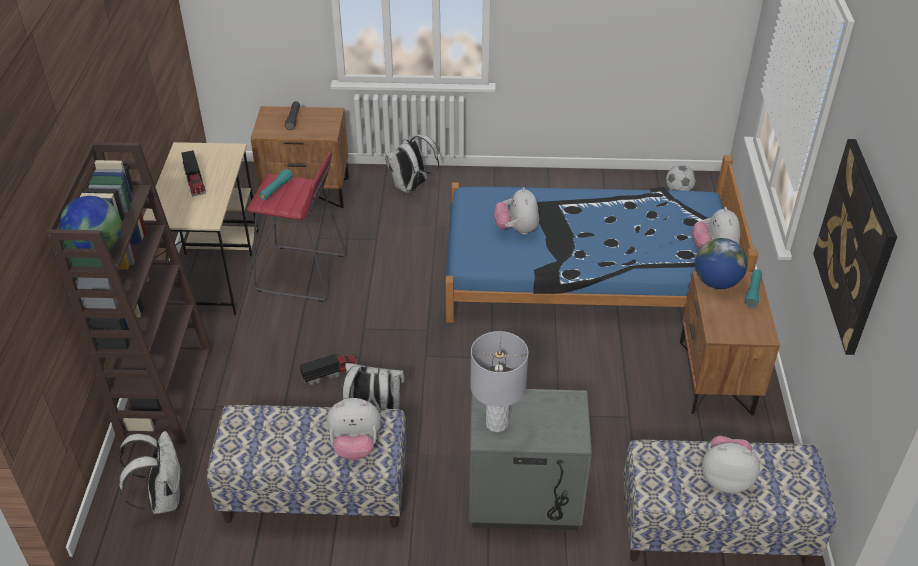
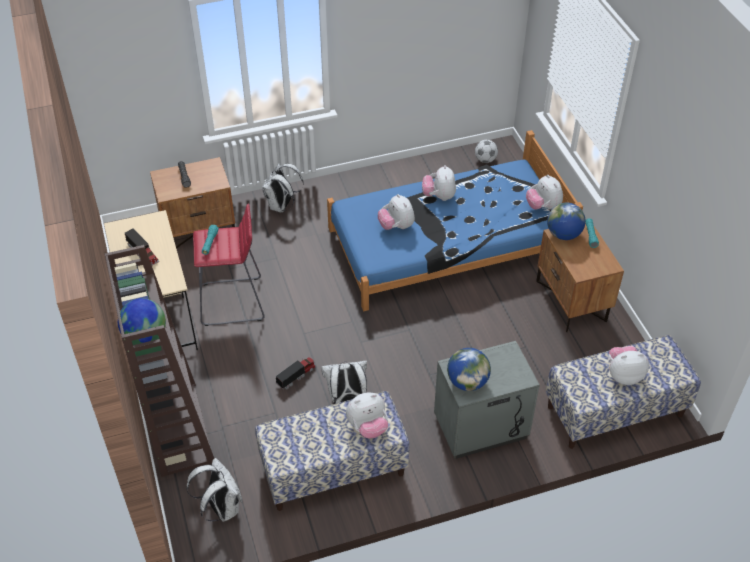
camera: 20 degrees left, 5 degrees up
(496, 423) = (467, 382): grey table lamp -> globe
(586, 208) = (439, 196): none -> plush toy
(855, 246) = (676, 197): picture -> none

